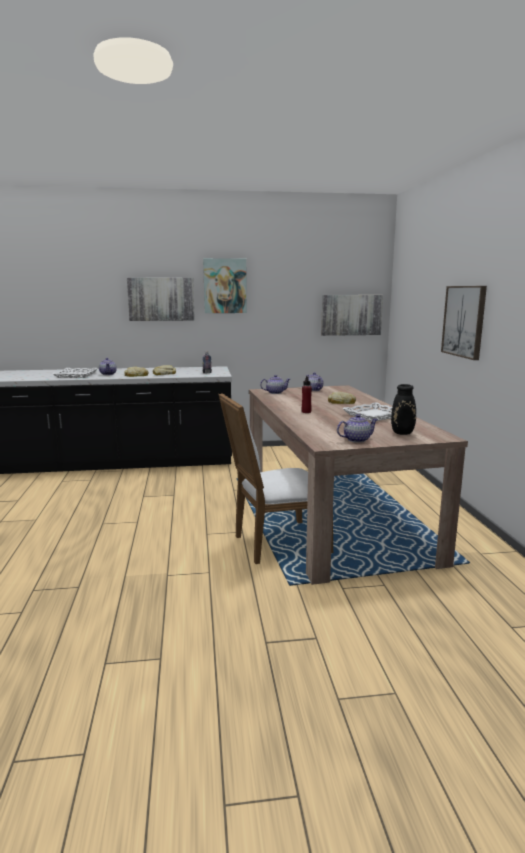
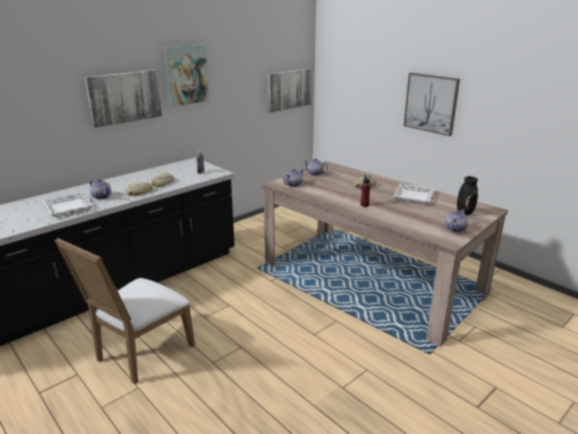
camera: 35 degrees left, 10 degrees up
(275, 544) = (373, 322): white chair -> white chair (140, 354)

